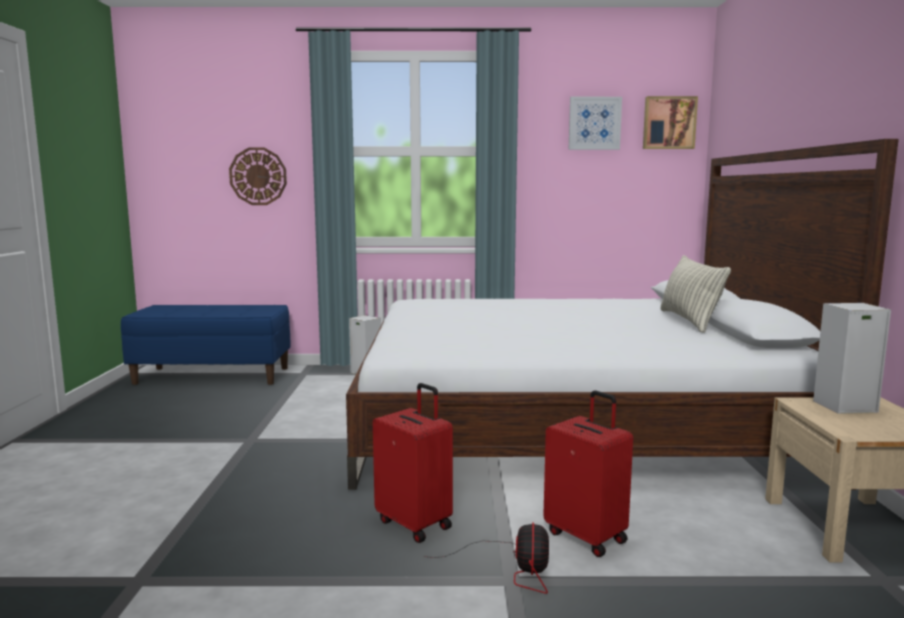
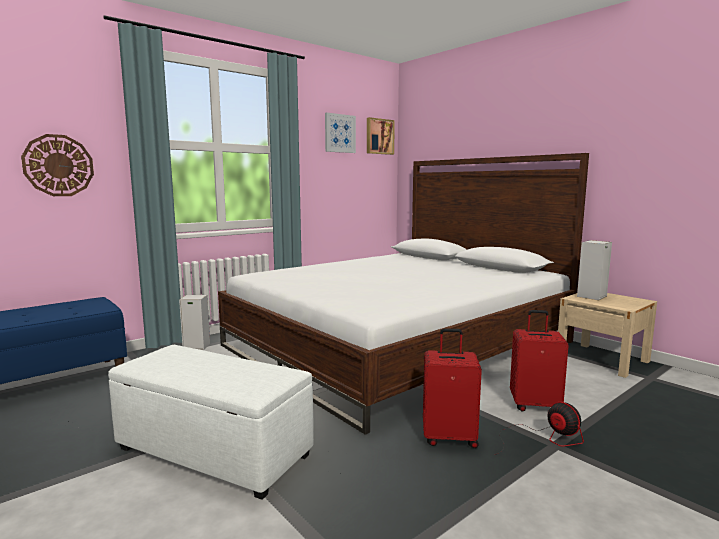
camera: 40 degrees left, 0 degrees up
(225, 457) = (212, 451): none -> white ottoman
(689, 321) = (452, 264): pillow -> none

